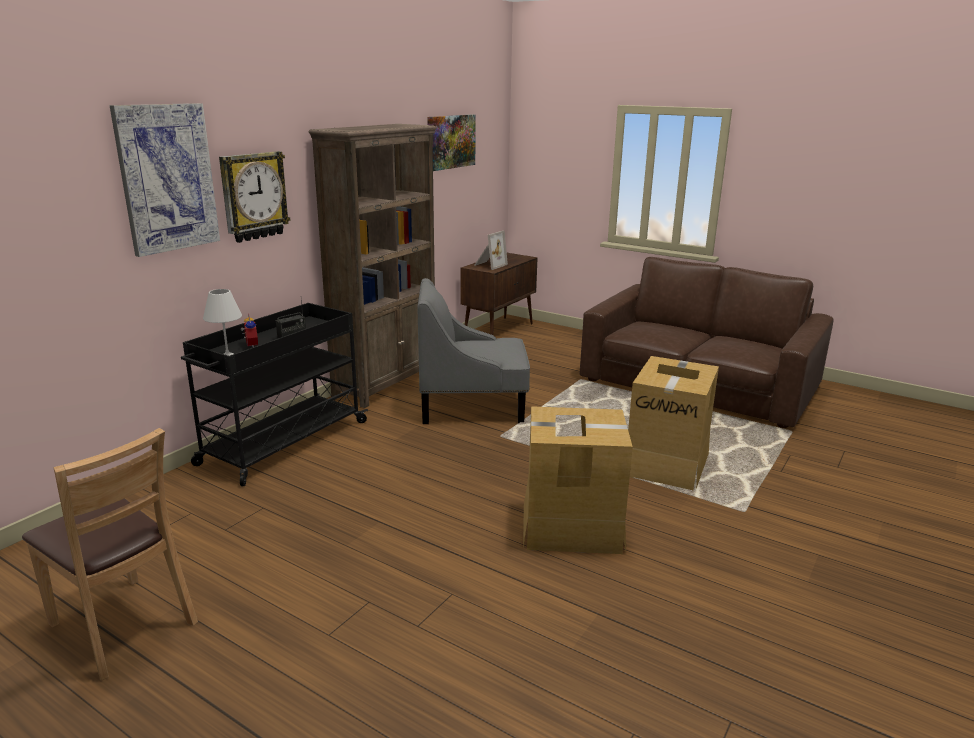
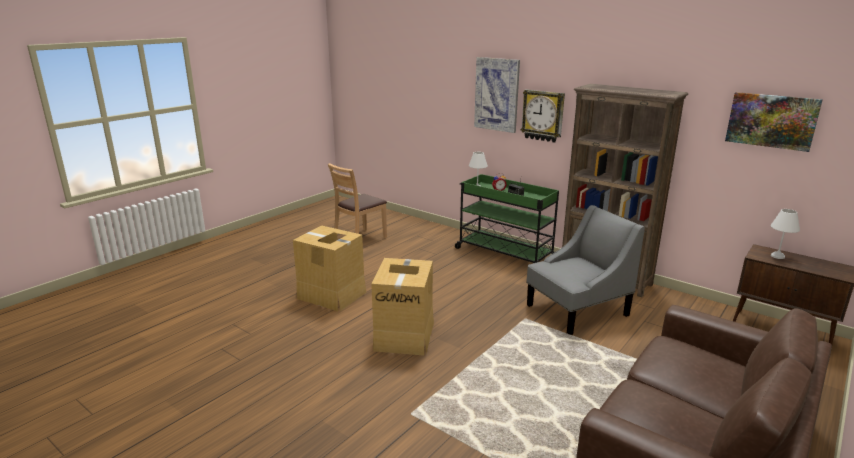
camera: 95 degrees right, 0 degrees up
(282, 443) = (504, 253): black cart -> green cart
(472, 405) = (577, 310): grey armchair -> grey armchair turned 60 degrees clockwise
(489, 265) = (778, 256): picture frame -> white table lamp
(667, 464) = (488, 390): cardboard box -> cardboard box (331, 295)

